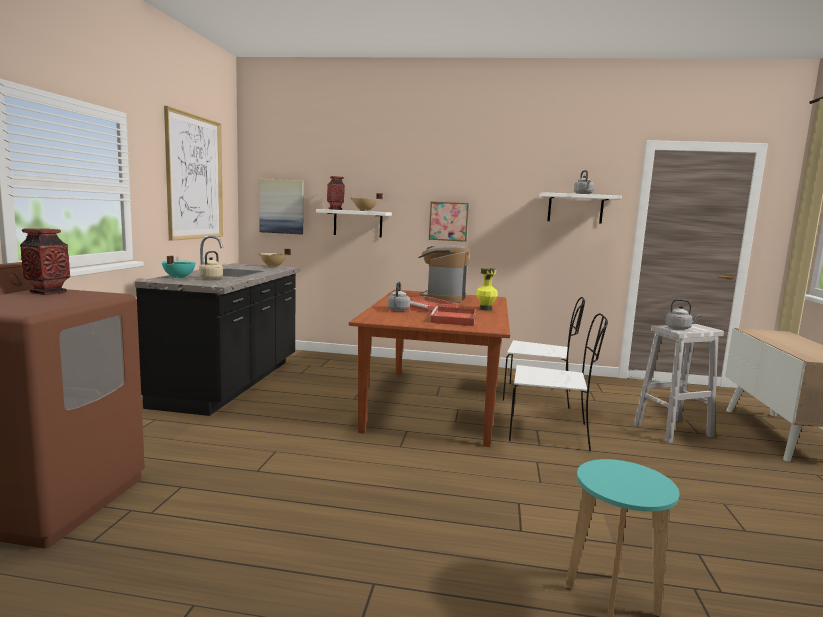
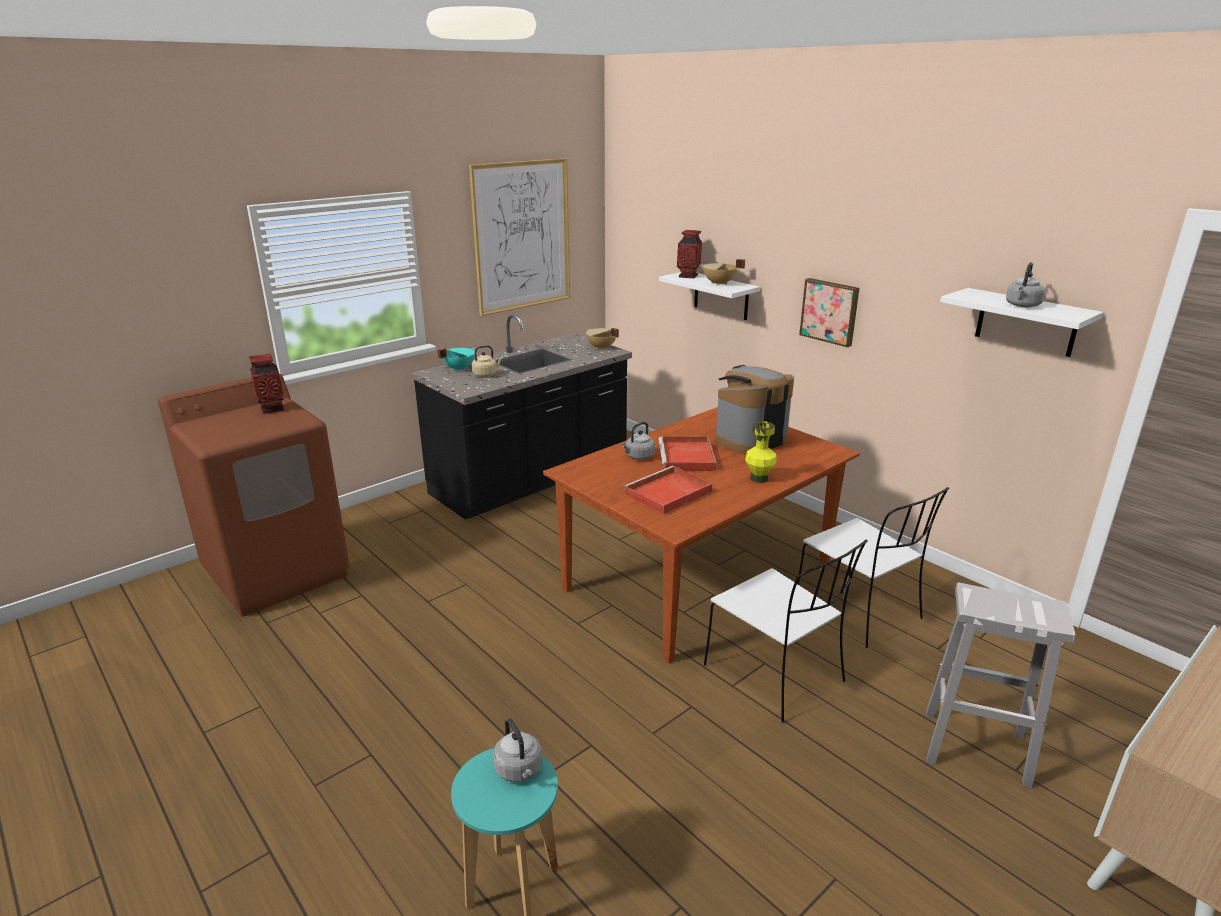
camera: 40 degrees right, 15 degrees up
(282, 206) = (644, 260): picture -> none
(679, 328) = (989, 604): grey kettle -> grey kettle (519, 770)

